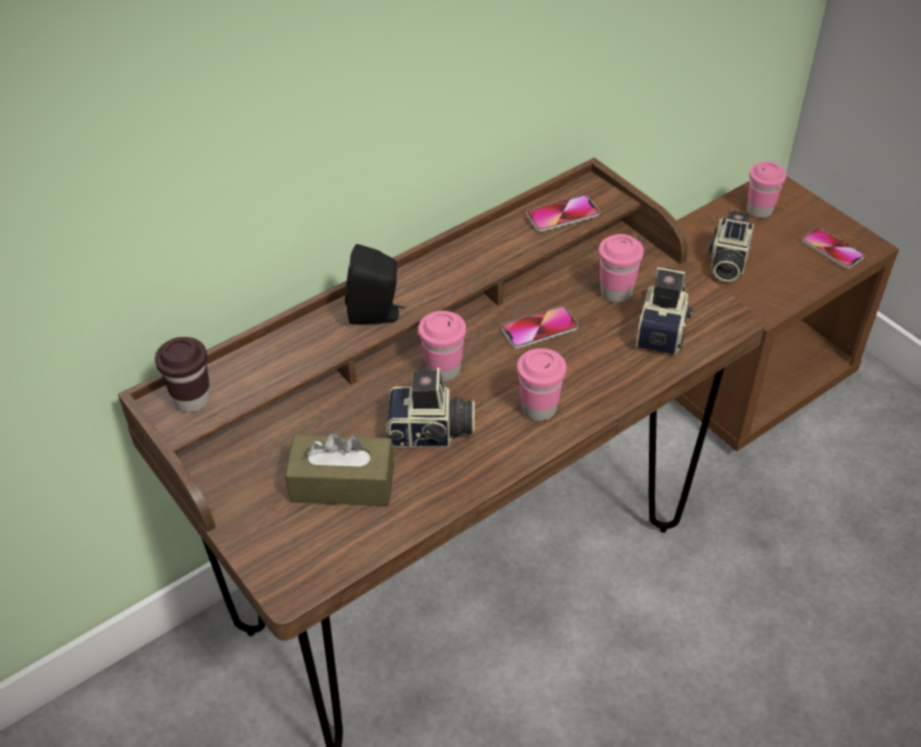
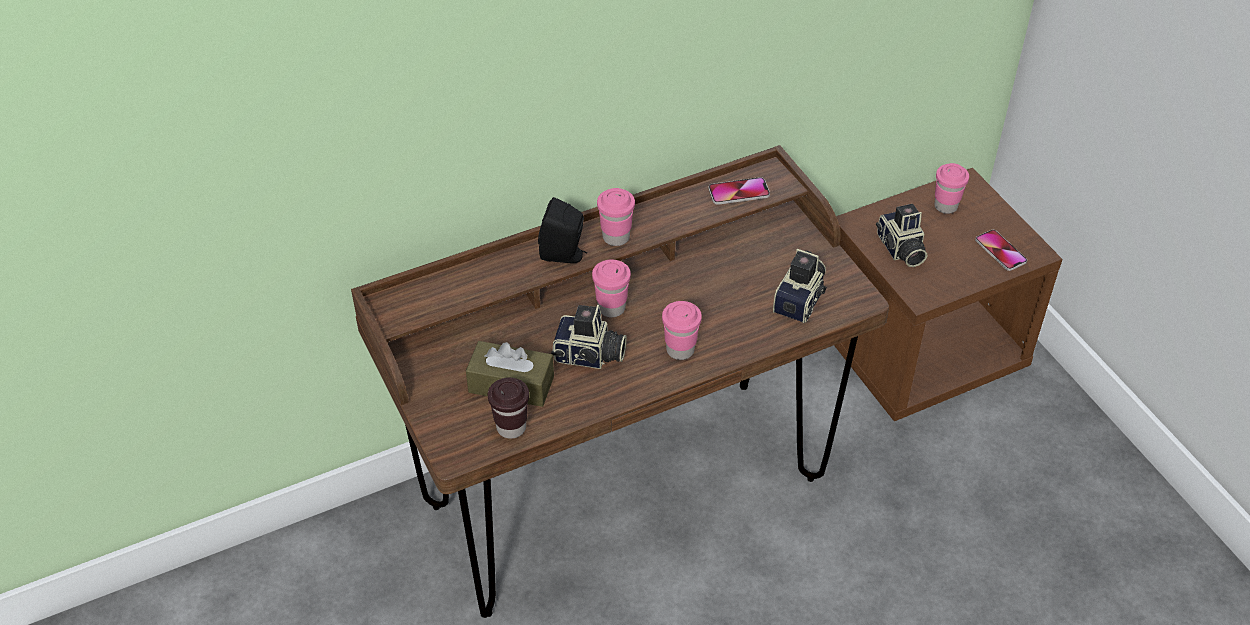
camera: 10 degrees right, 0 degrees up
(192, 400) = (407, 302): brown cup -> brown cup (511, 427)
(539, 329) = (698, 285): phone -> none
(616, 292) = (771, 264): pink cup -> pink cup (616, 237)
(726, 262) = (900, 249): camera -> camera turned 45 degrees counterclockwise

